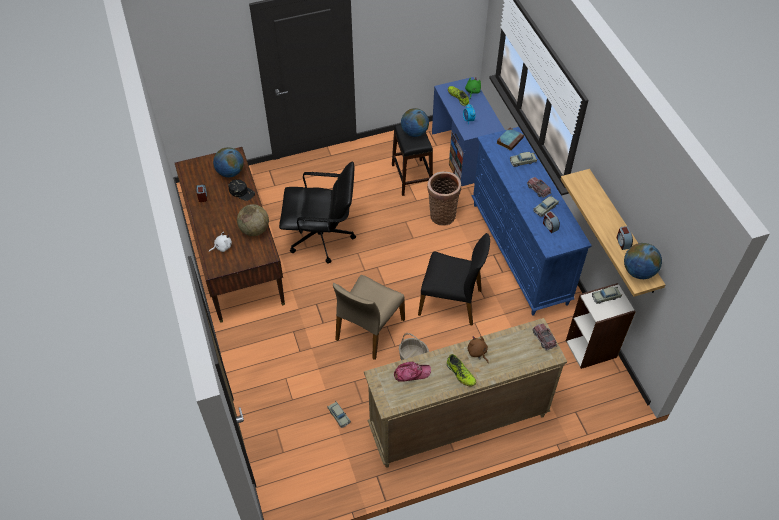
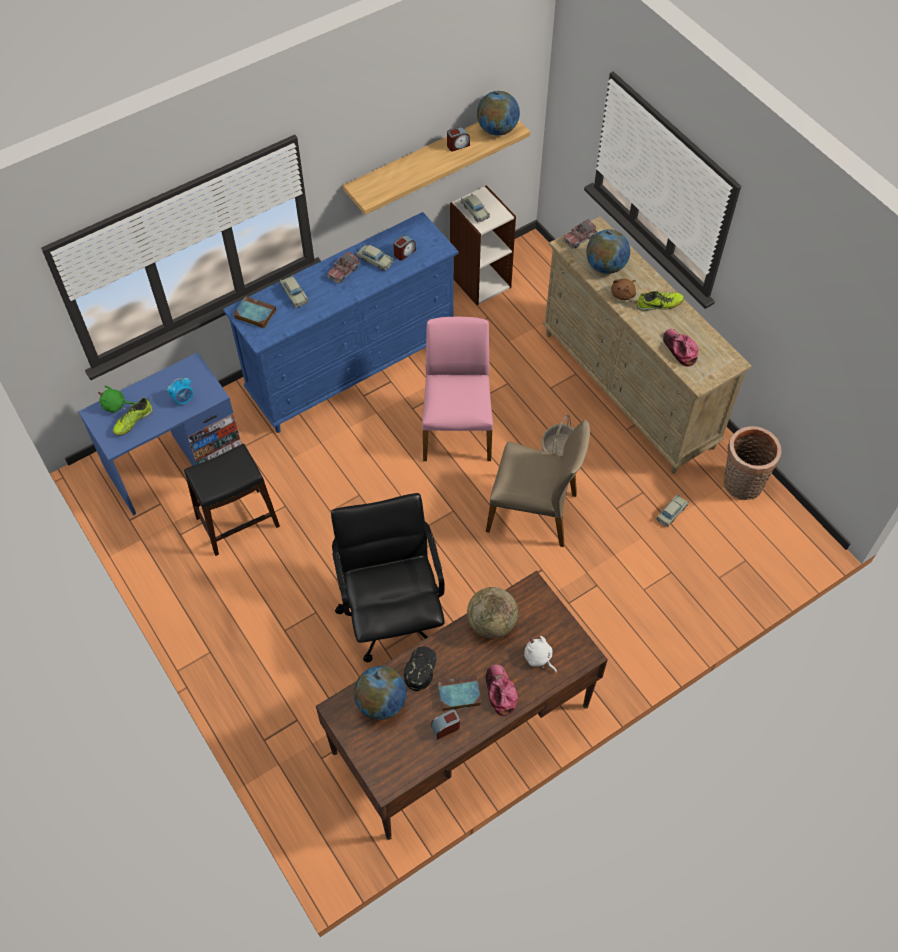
camera: 105 degrees left, 5 degrees up
(210, 224) = (500, 692): none -> cap
(218, 205) = (458, 695): none -> book
(414, 132) = (216, 471): globe -> globe (605, 266)
(442, 214) = (304, 468): basket -> basket (740, 485)
(451, 301) = (457, 428): black chair -> pink chair
(460, 374) = (659, 304): shoe -> shoe turned 45 degrees clockwise

